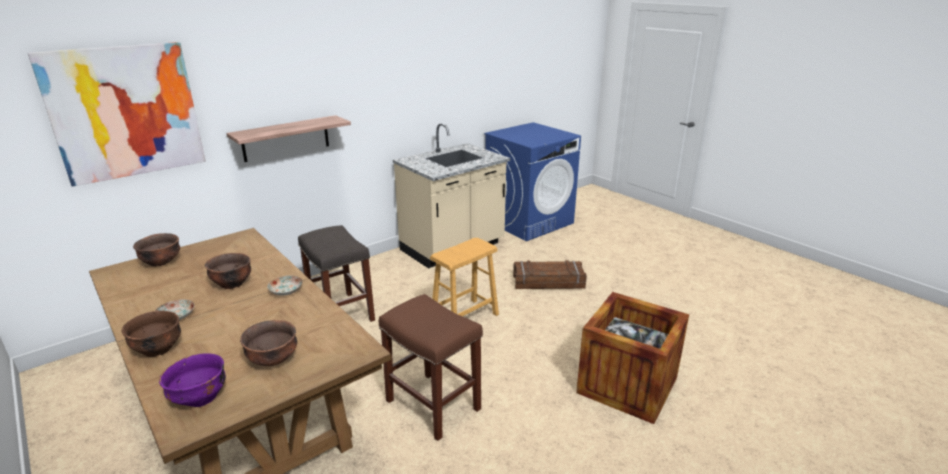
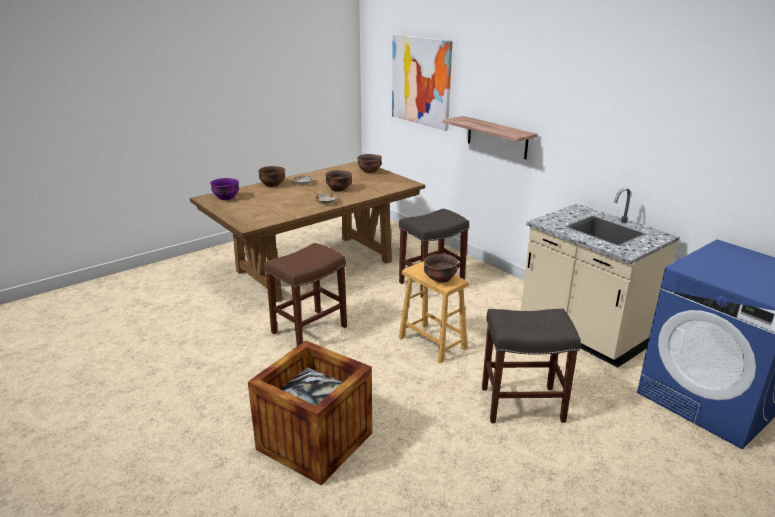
camera: 90 degrees right, 0 degrees up
(273, 359) = (250, 207): brown bowl -> brown bowl (440, 279)
(548, 281) = (523, 404): crate -> grey stool

